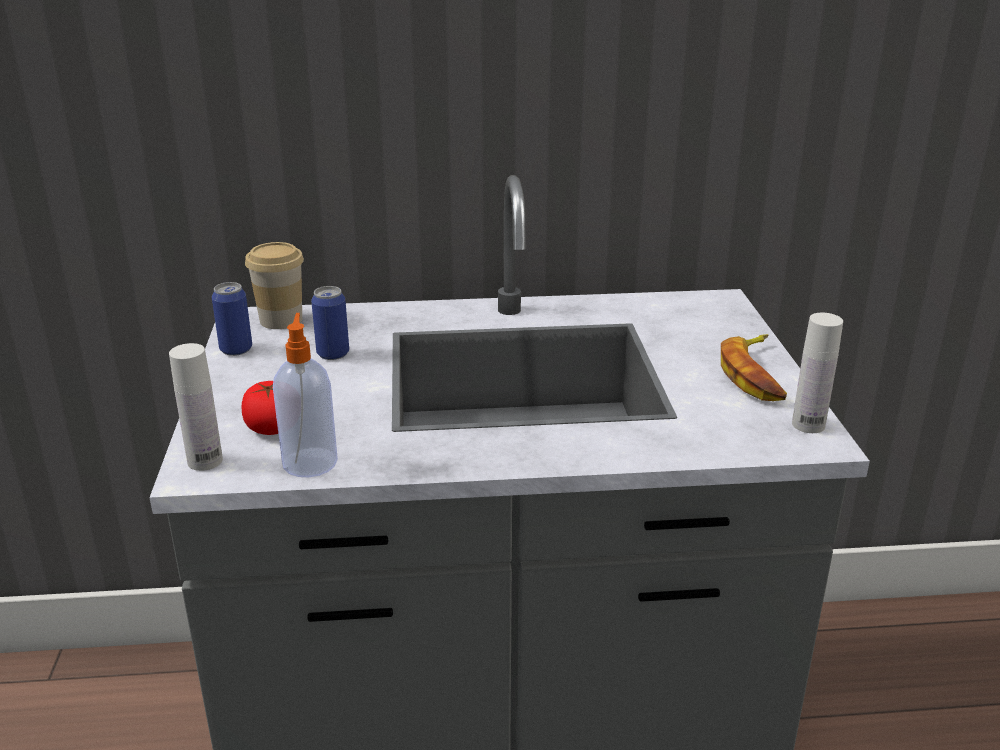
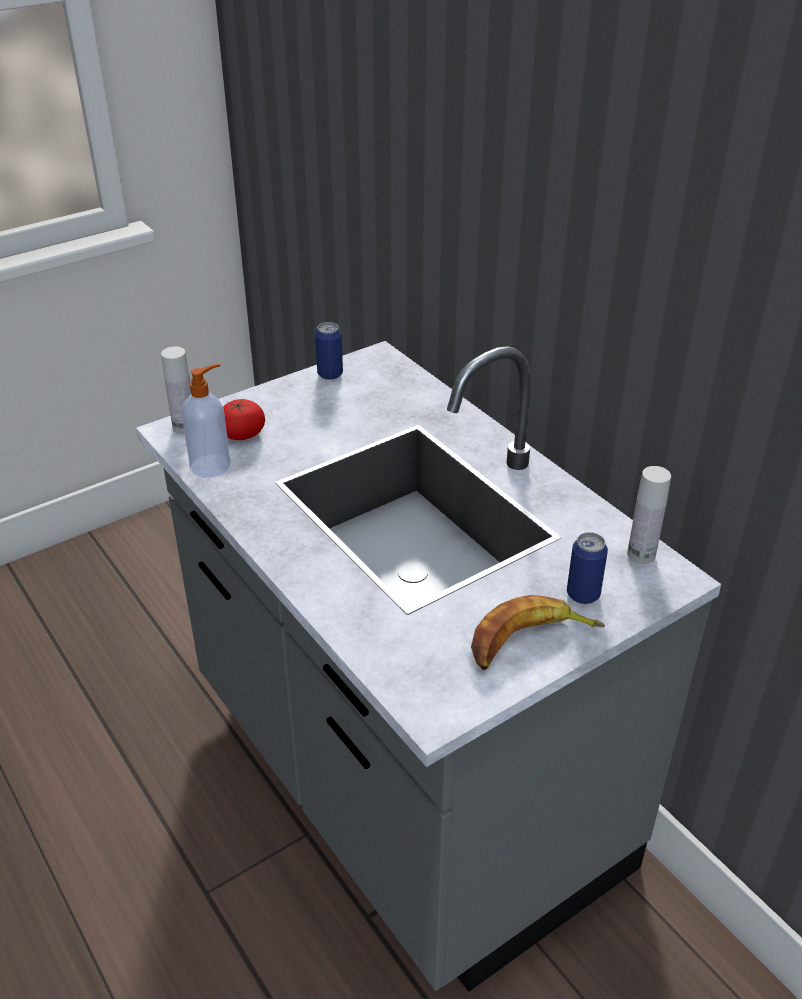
camera: 60 degrees right, 10 degrees up
(281, 320) = (390, 371): cup -> none
(333, 354) = (360, 413): can -> can (583, 594)
(808, 425) = (460, 699): white bottle -> white bottle (641, 555)

